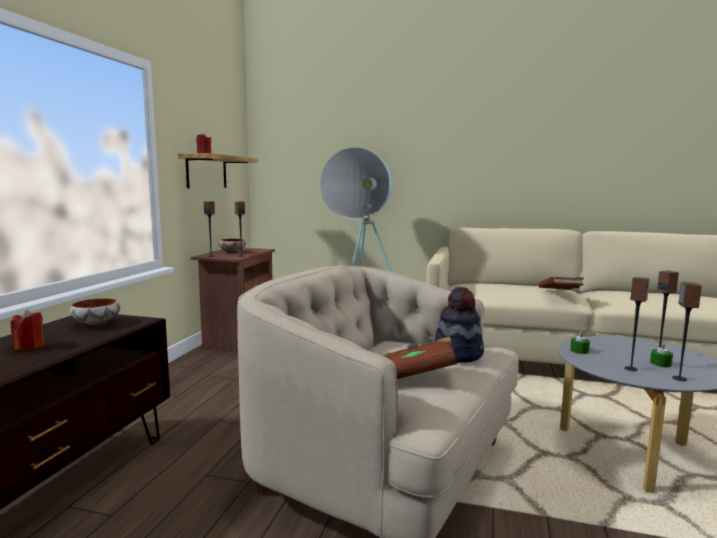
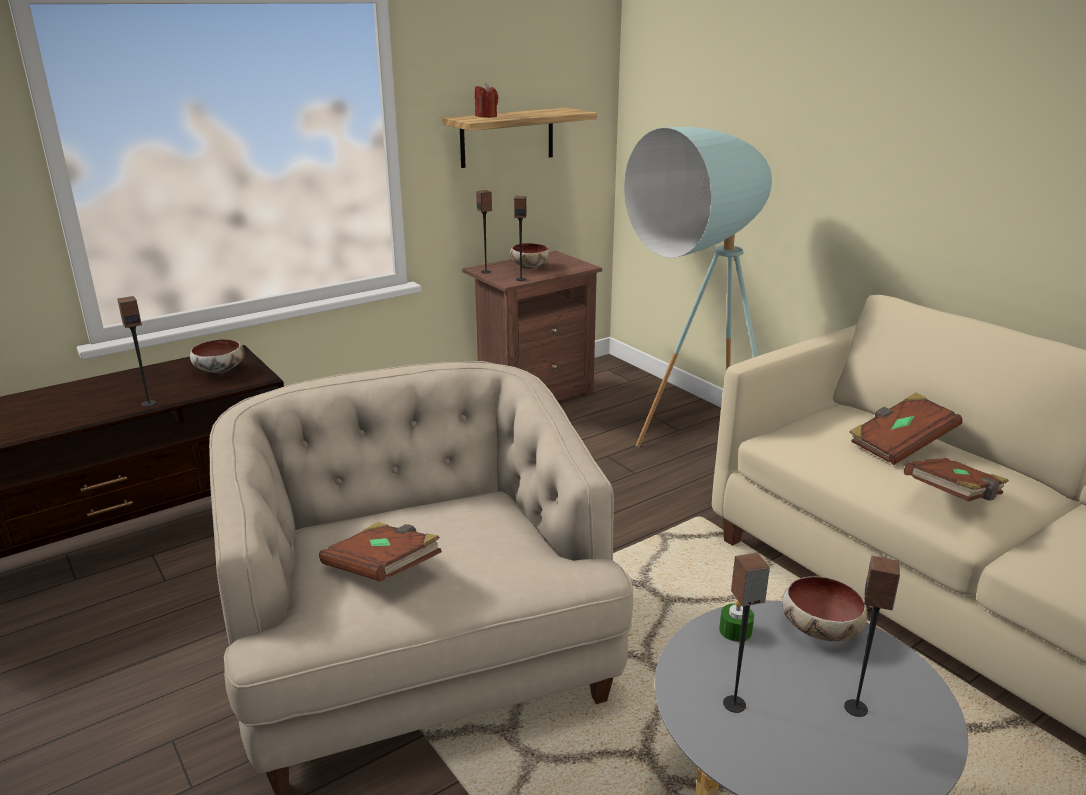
camera: 40 degrees right, 15 degrees up
(30, 346) = (128, 390): red candle -> none
(458, 354) = (502, 559): hat -> none
(510, 286) = (899, 445): none -> brown book
(599, 341) = (819, 629): none -> bowl
(660, 363) = (816, 723): green candle -> none
(679, 378) = (770, 764): speaker -> speaker (149, 403)

